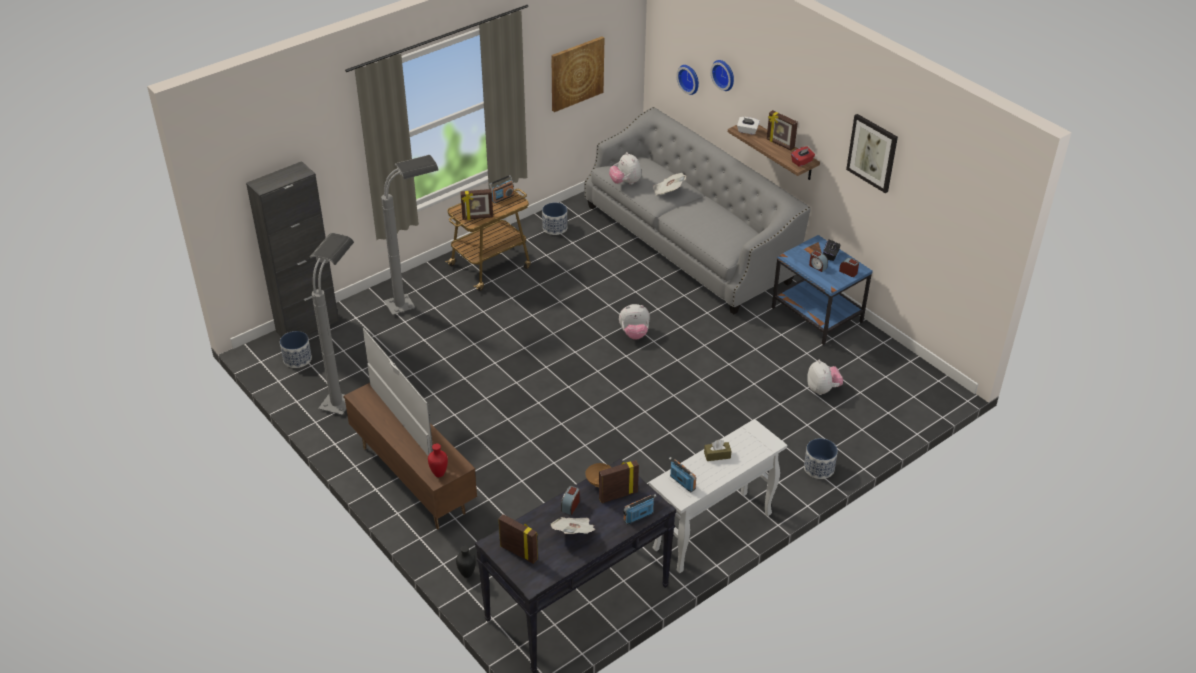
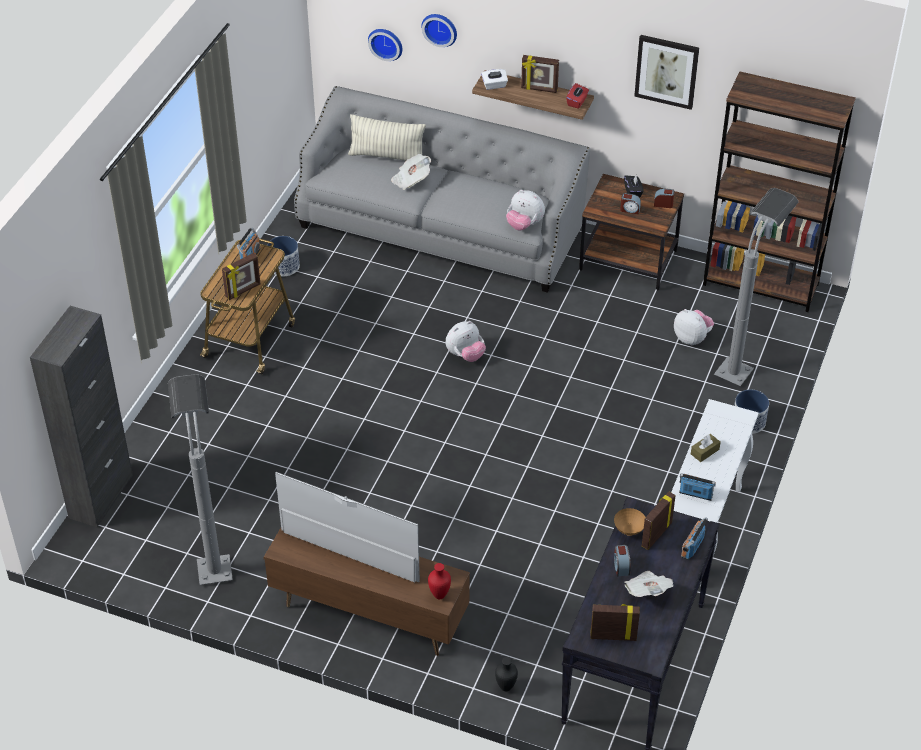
camera: 30 degrees left, 5 degrees up
(297, 359) = (123, 539): planter -> none
(416, 301) = (201, 414): grey floor lamp -> grey floor lamp (742, 360)
(576, 73) = (263, 79): picture -> none
(625, 182) = (357, 186): plush toy -> plush toy (524, 224)
(665, 170) = (387, 156): none -> pillow
(817, 315) = (628, 260): blue side table -> brown side table
(914, 372) = (761, 284): none -> brown bookcase

